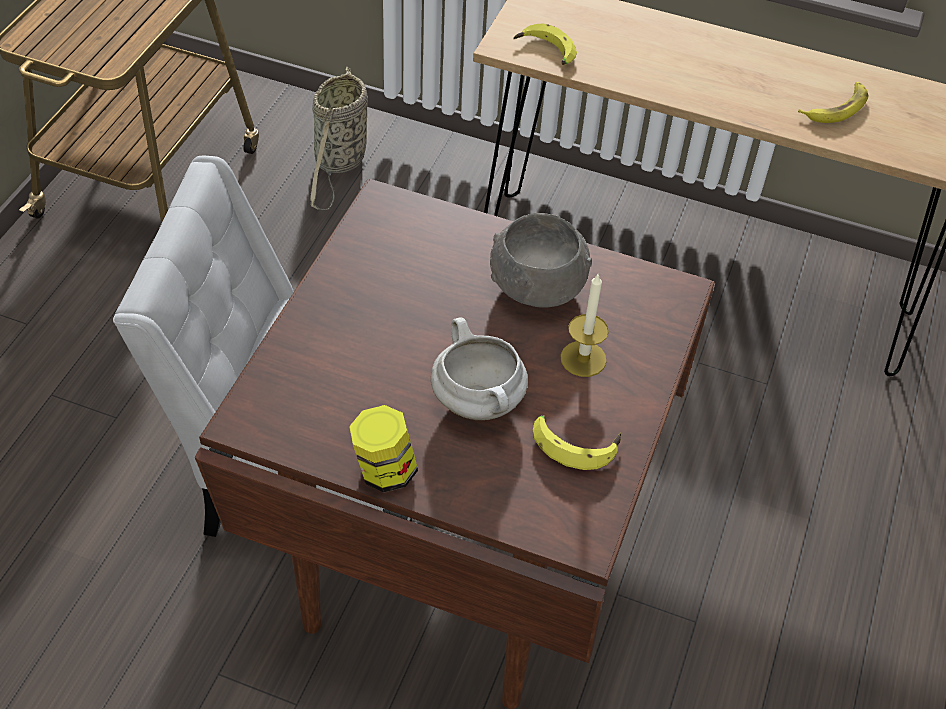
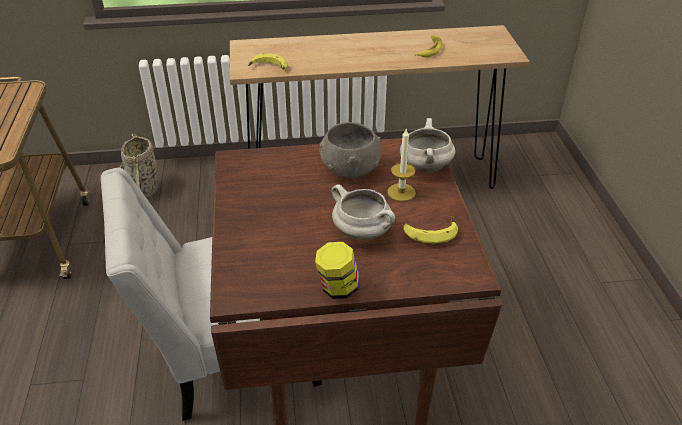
camera: 25 degrees left, 10 degrees down
(652, 329) = (424, 166): none -> white cooking pot

